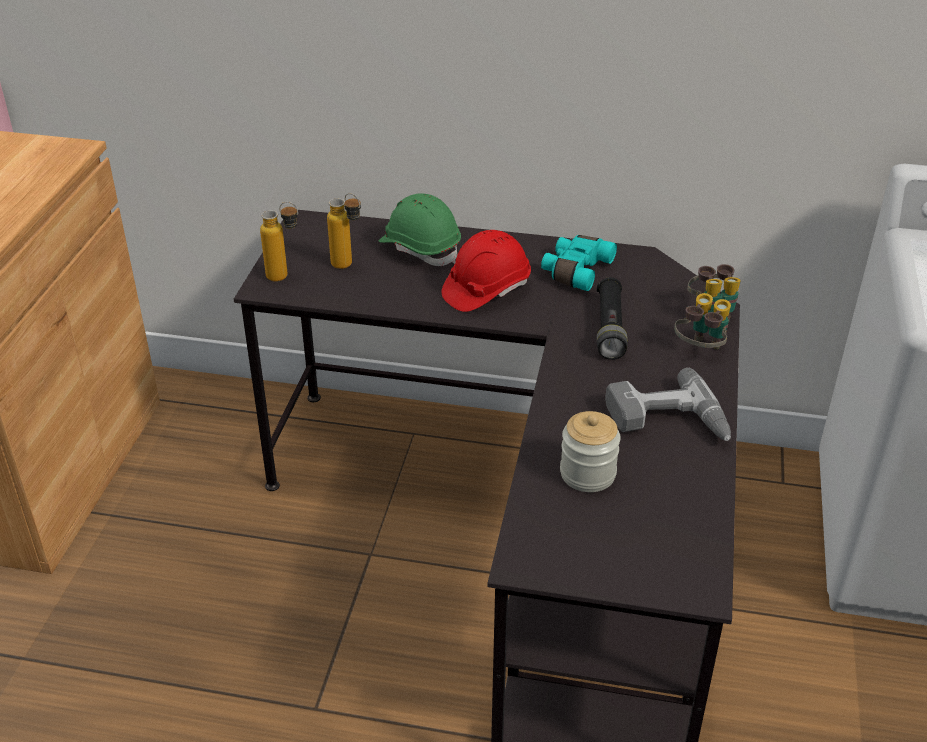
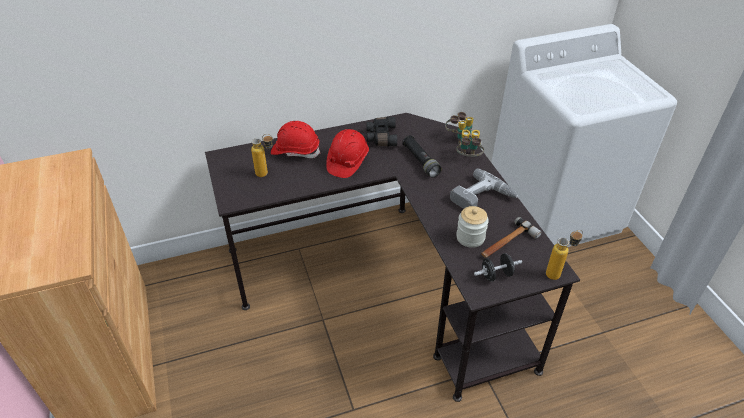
camera: 30 degrees left, 5 degrees up
(285, 277) = (237, 192): bottle -> bottle (558, 273)
(420, 248) = (295, 151): green hard hat -> red hard hat
(575, 270) = (381, 137): turquoise binoculars -> black binoculars
(579, 548) = (496, 275): none -> black dumbbell
(645, 508) = (507, 243): none -> hammer

